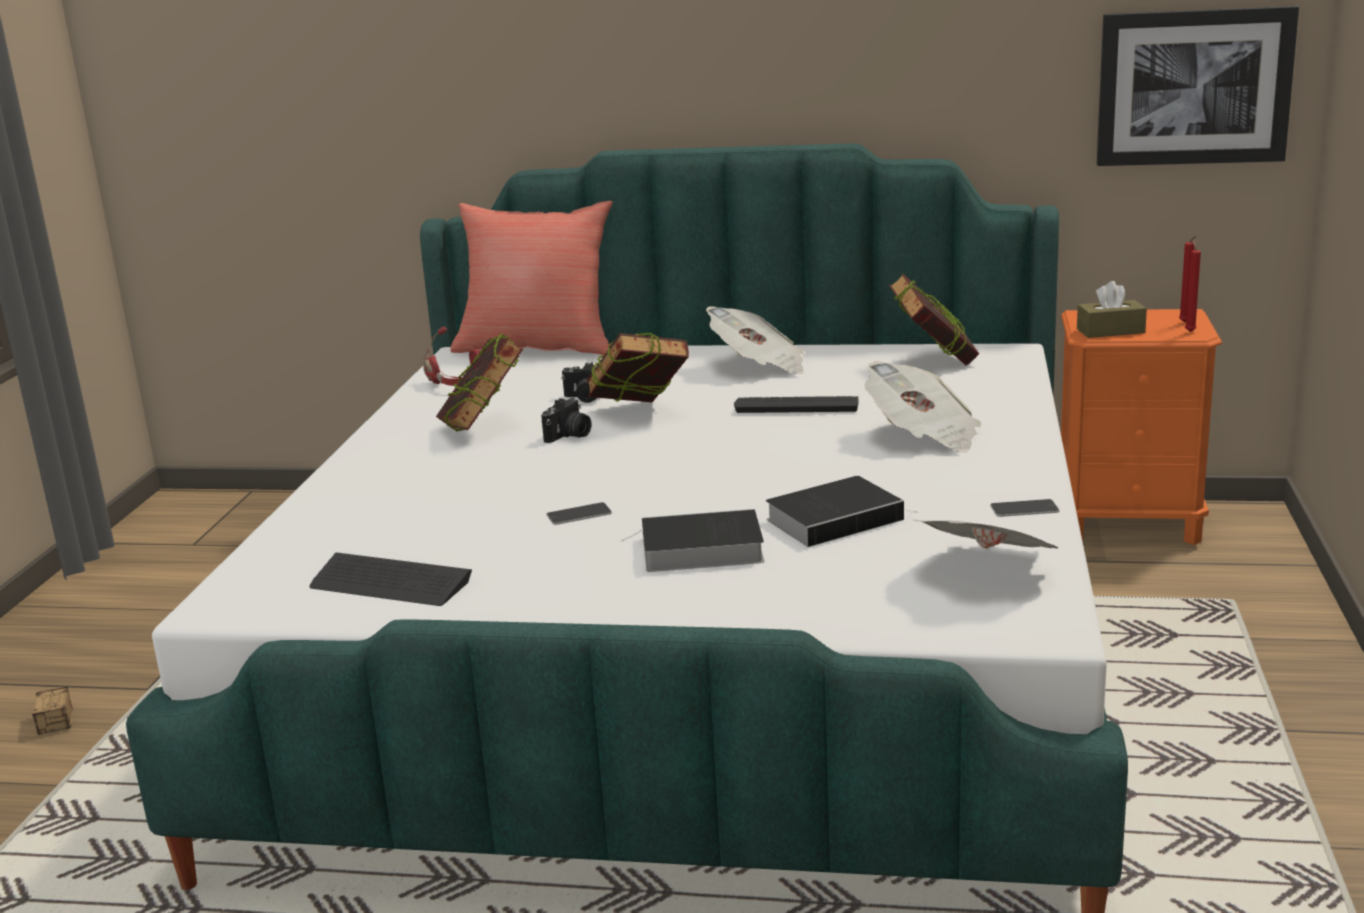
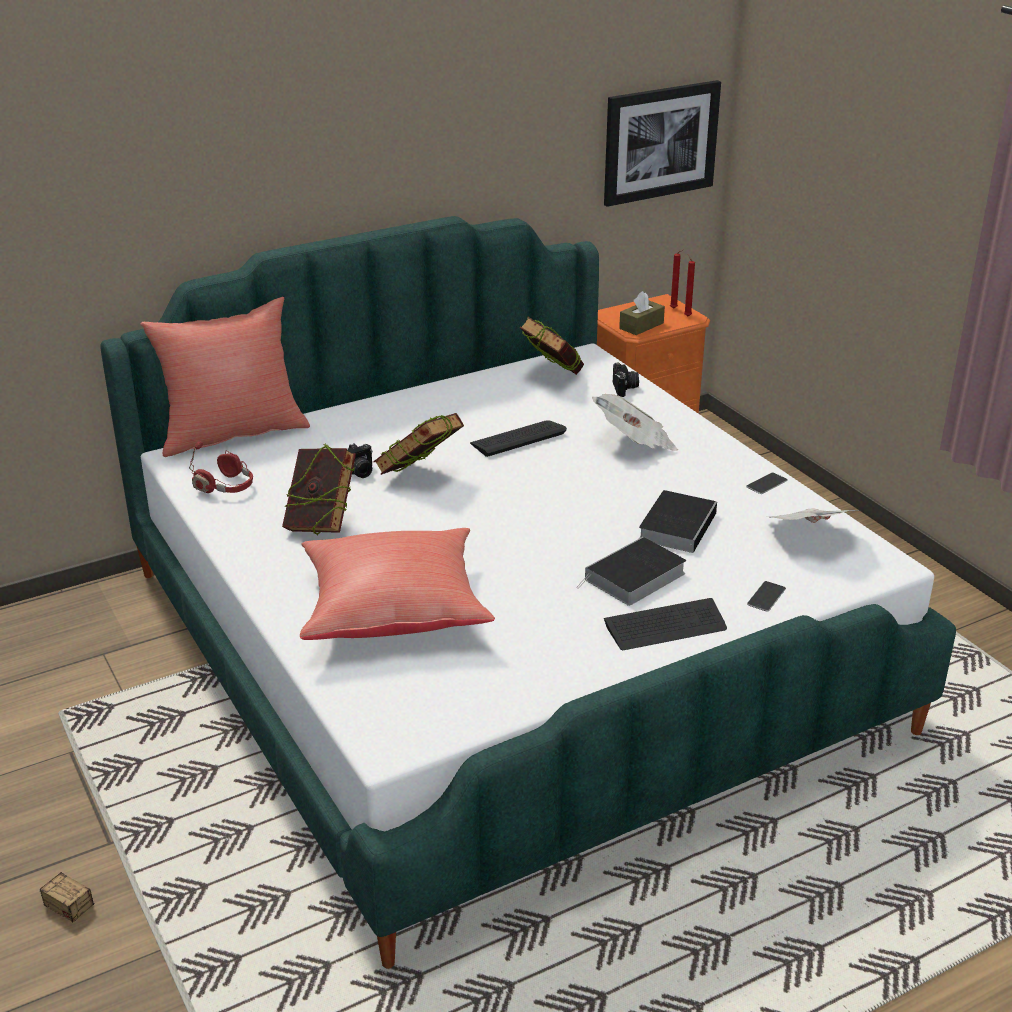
camera: 40 degrees left, 10 degrees up
(390, 583) = (479, 678): keyboard -> keyboard (665, 626)
(419, 508) = (393, 610): none -> red pillow
(569, 435) = (399, 512): camera -> camera (625, 388)
(579, 514) = (515, 576): phone -> phone (766, 596)
(759, 366) = (438, 409): newspaper -> none

